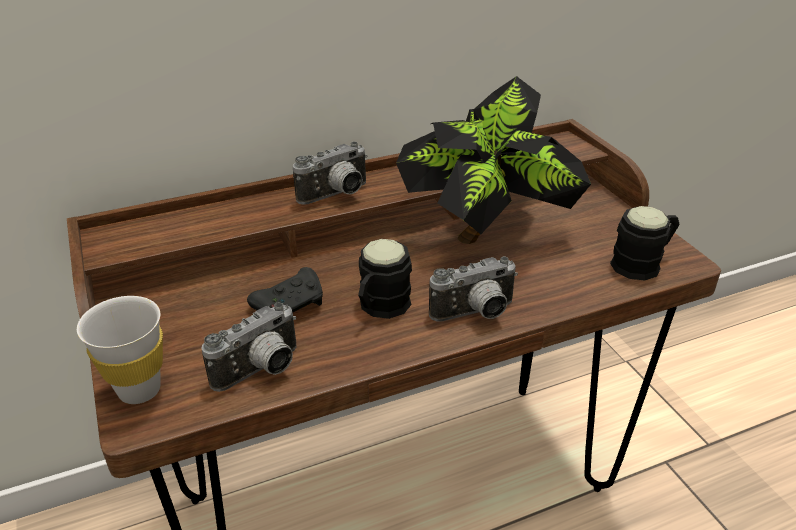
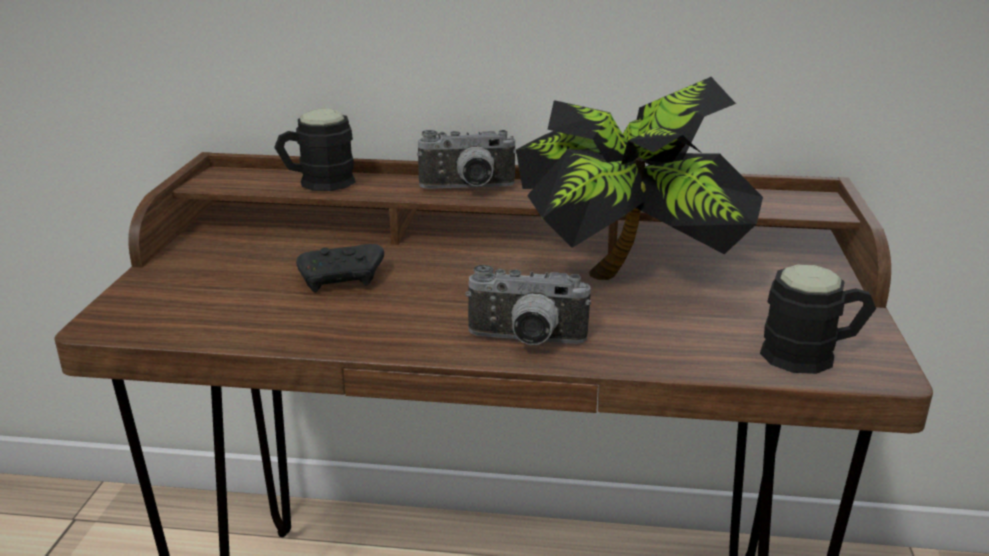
camera: 30 degrees right, 10 degrees down
(139, 390) = (134, 303): white cup -> none
(261, 371) = (250, 322): camera -> none
(380, 307) = (428, 306): black mug -> black mug (317, 183)

